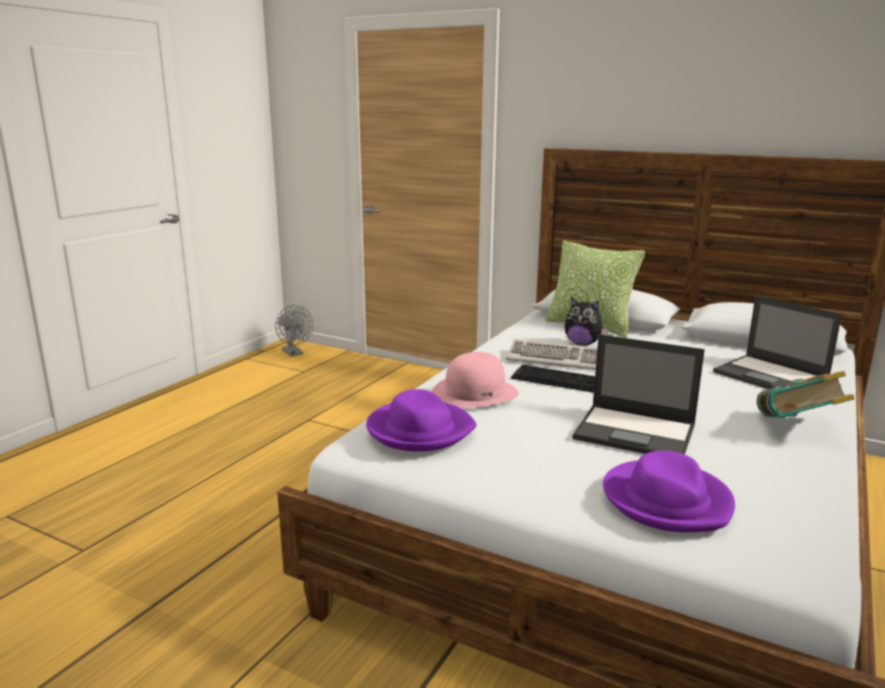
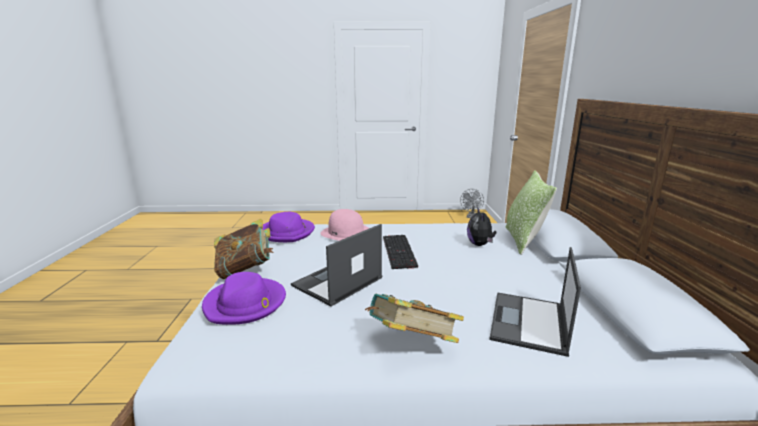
camera: 60 degrees right, 0 degrees up
(541, 487) = (246, 270): none -> book
(555, 358) = (434, 242): keyboard -> none
(636, 432) = (337, 282): laptop -> laptop turned 45 degrees clockwise

